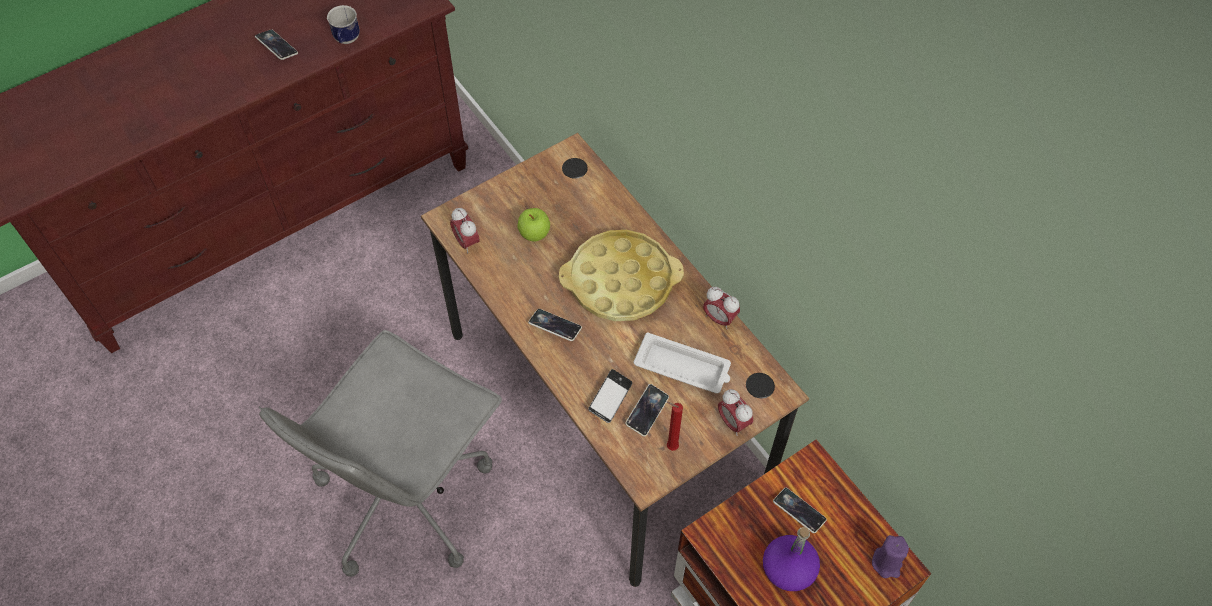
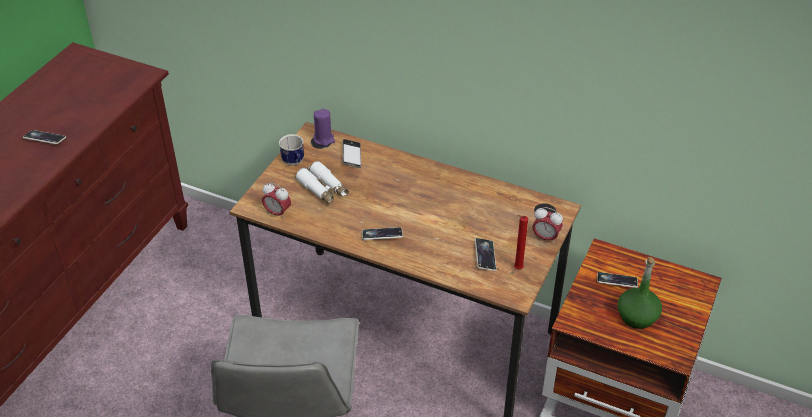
camera: 30 degrees left, 15 degrees down
(346, 41) = (99, 117): mug -> mug (294, 163)
(534, 234) = (323, 189): apple -> white binoculars
(610, 398) = (454, 259): phone -> phone (351, 156)
(620, 281) = (406, 192): yellow tray -> none
(683, 367) = (488, 222): white tray -> none
(719, 318) = (489, 186): alarm clock -> none
(788, 569) = (637, 316): purple bottle -> green bottle
(887, 563) = (692, 284): purple candle -> purple candle (324, 139)

